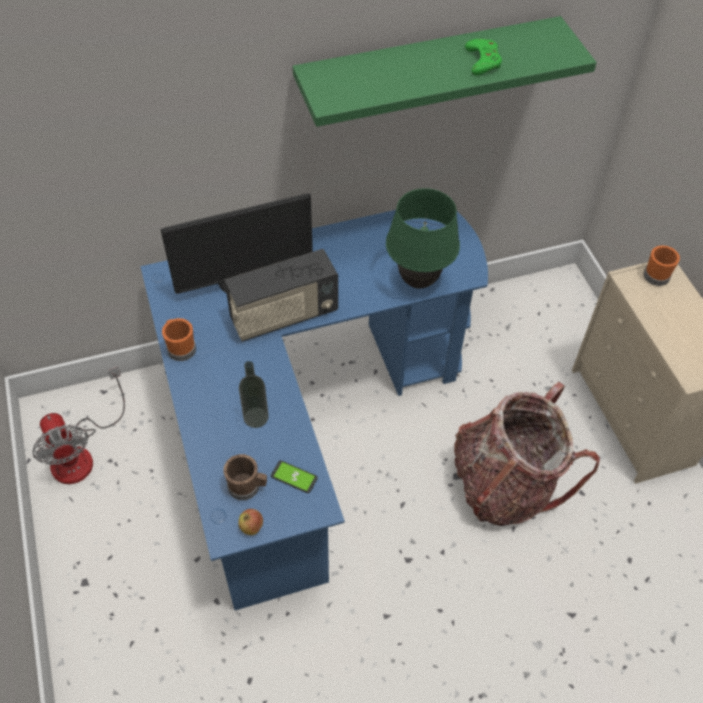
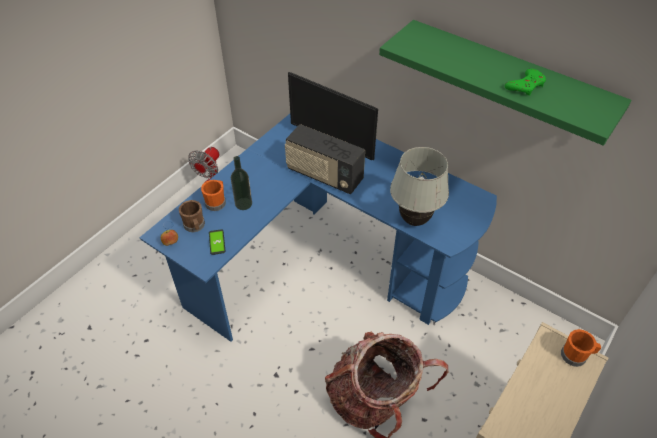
camera: 55 degrees right, 5 degrees down
(180, 347) = (262, 148): orange mug -> orange mug (216, 202)
(418, 281) = (414, 220): green table lamp -> white table lamp

